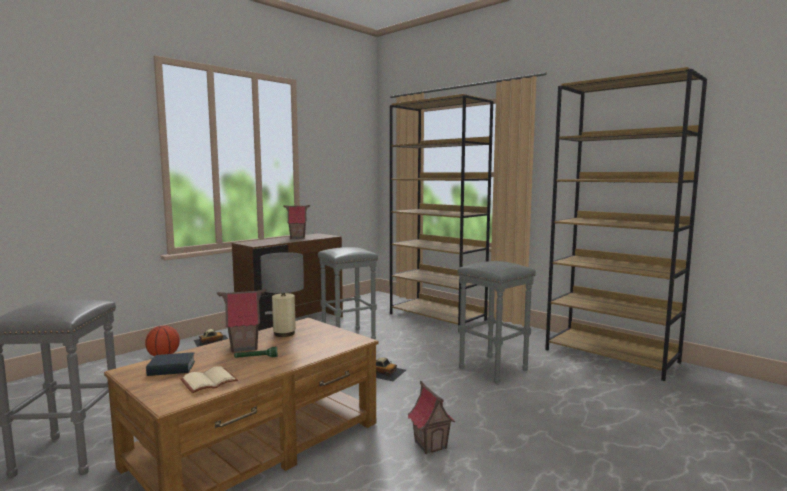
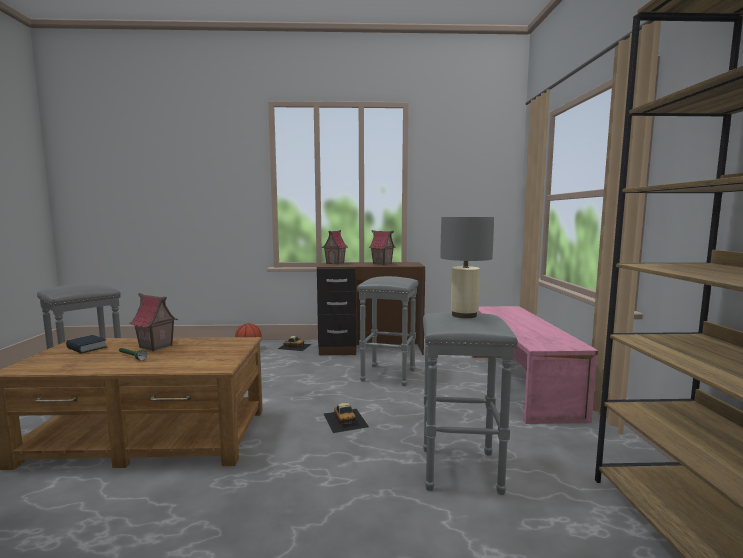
camera: 45 degrees right, 0 degrees up
(208, 382) = (64, 364): beige book -> none
(284, 334) = (204, 345): grey table lamp -> grey table lamp (464, 315)
(431, 444) = (220, 516): toy house -> toy house (335, 263)
(437, 317) = (522, 383): brown bookcase -> pink bench

